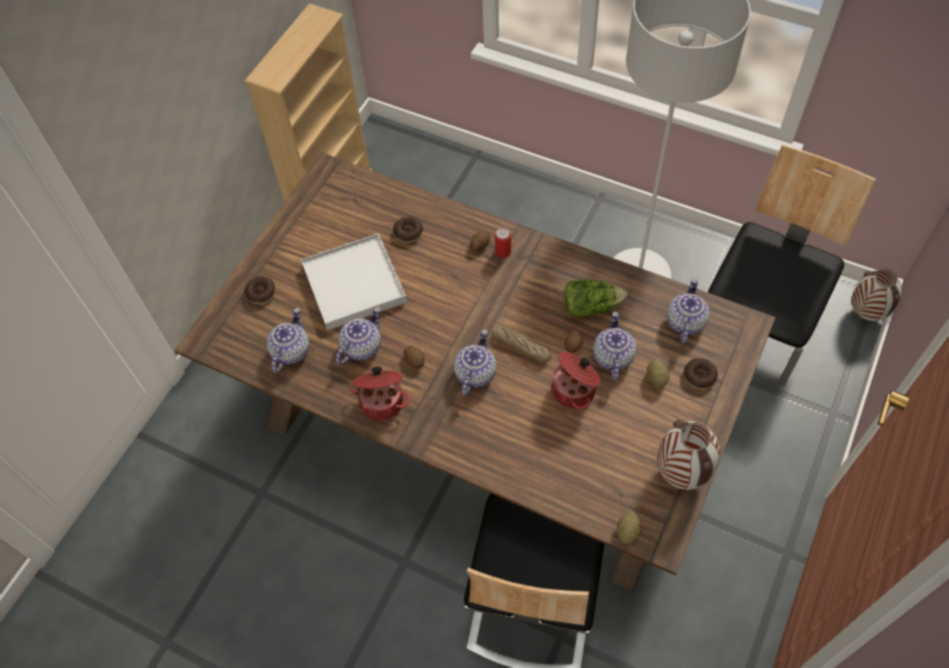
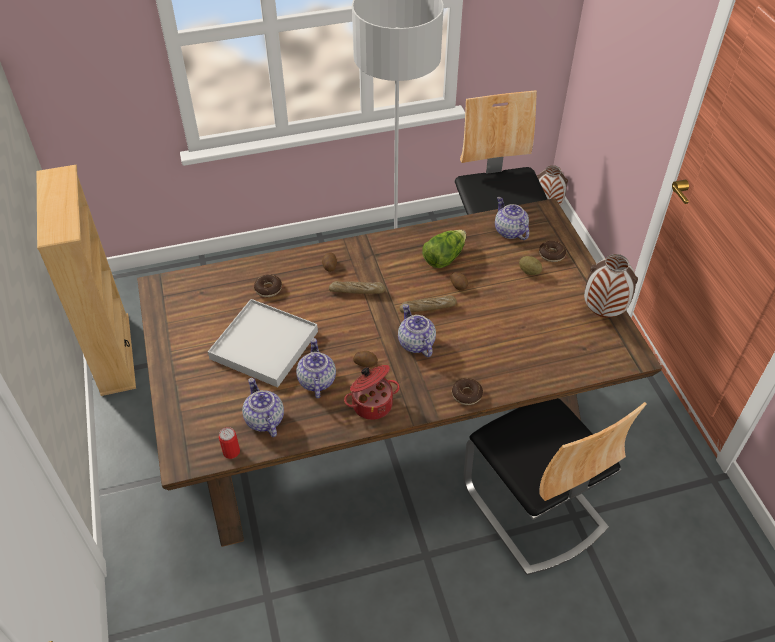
camera: 45 degrees left, 10 degrees down
(261, 293) = (194, 398): donut -> donut (466, 394)
(477, 286) = (357, 291): none -> bread
(503, 251) = (350, 260): can -> can (231, 452)
(574, 390) = (490, 310): cooking pot -> none
(612, 356) = (490, 276): teapot -> none
(627, 531) = (611, 365): potato -> none

